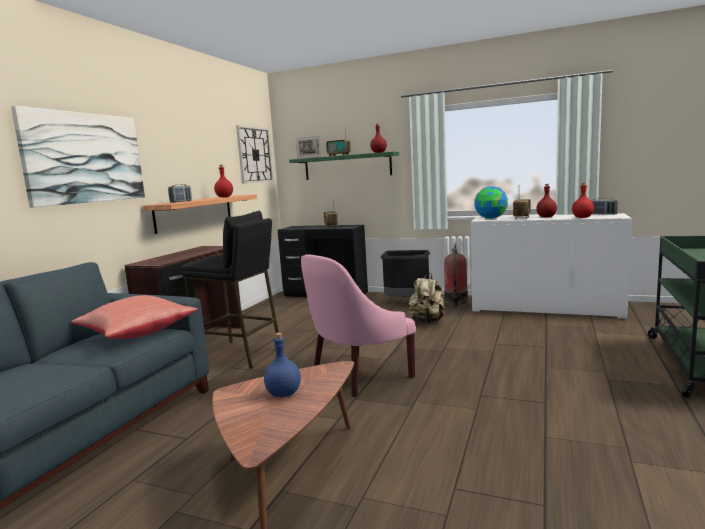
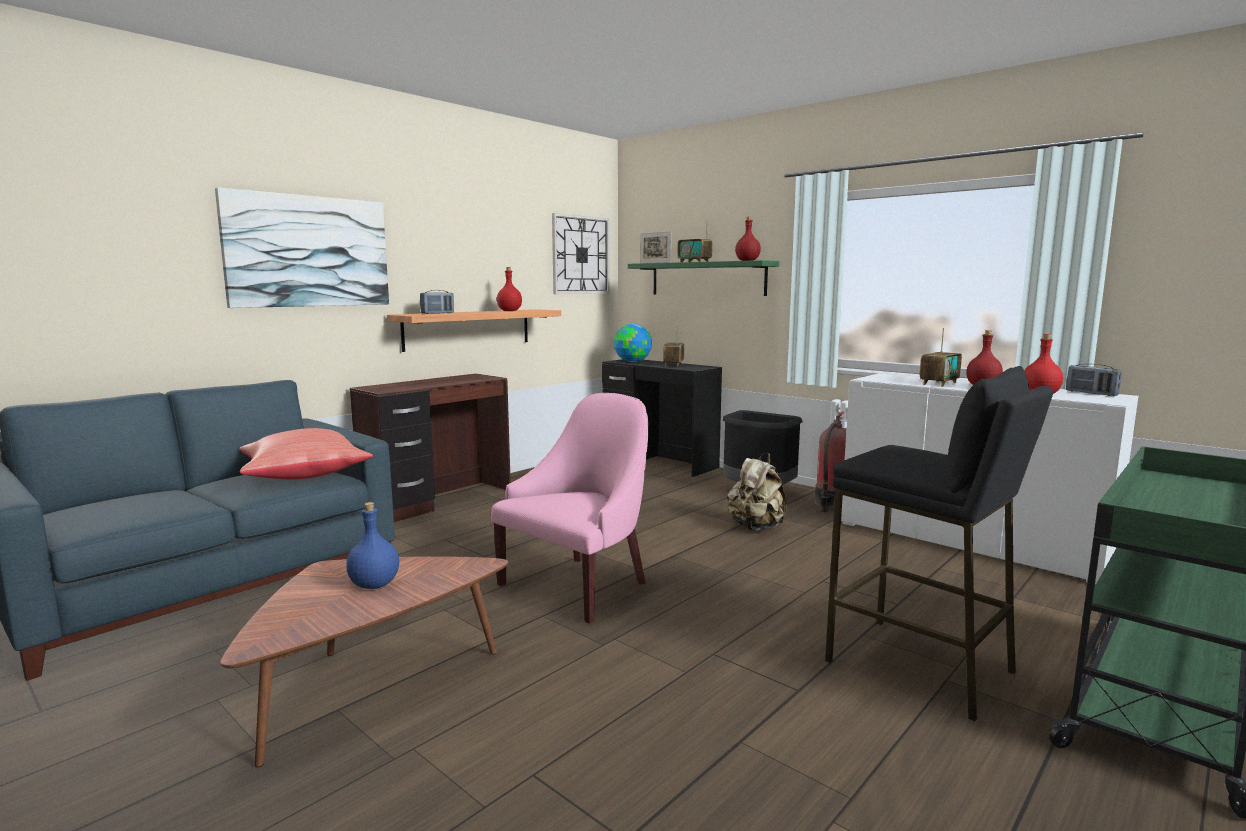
camera: 20 degrees right, 0 degrees up
(239, 355) = (471, 525): black stool -> black stool (920, 666)
(357, 375) = (579, 585): pink armchair -> pink armchair turned 150 degrees clockwise
(491, 218) = (891, 378): globe -> globe (632, 361)

